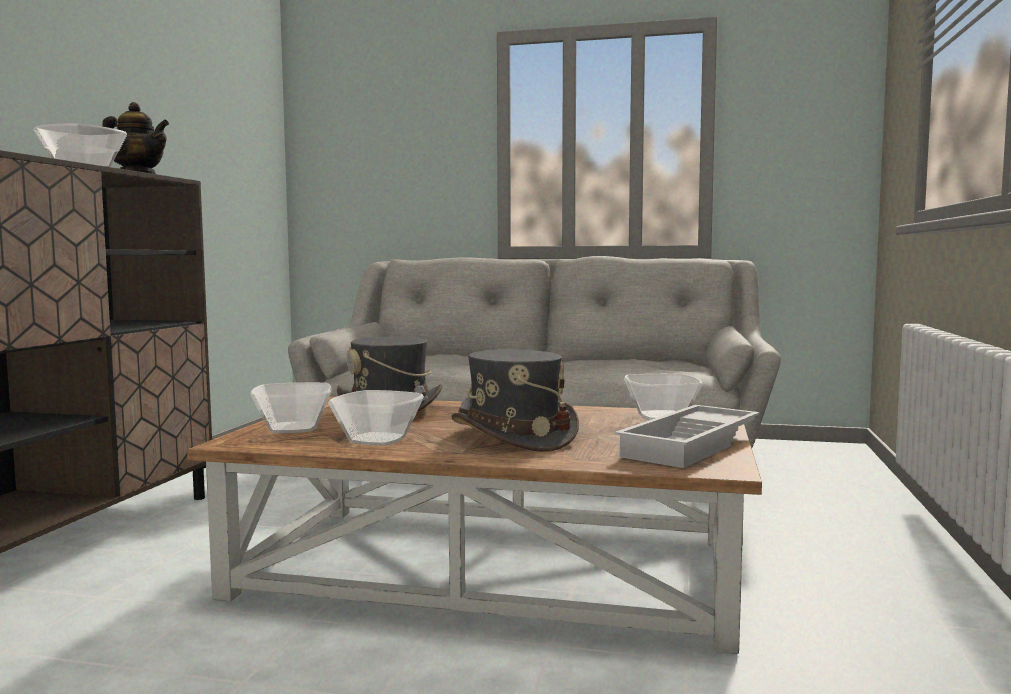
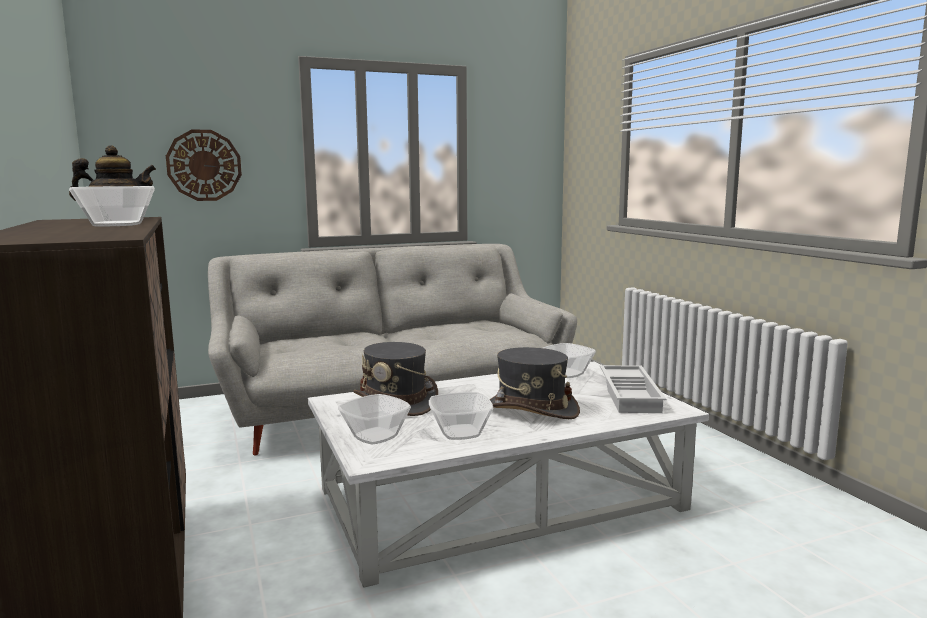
camera: 35 degrees left, 5 degrees up
(392, 164) = (204, 165): none -> wall clock
(496, 567) = (500, 498): brown coffee table -> white coffee table

